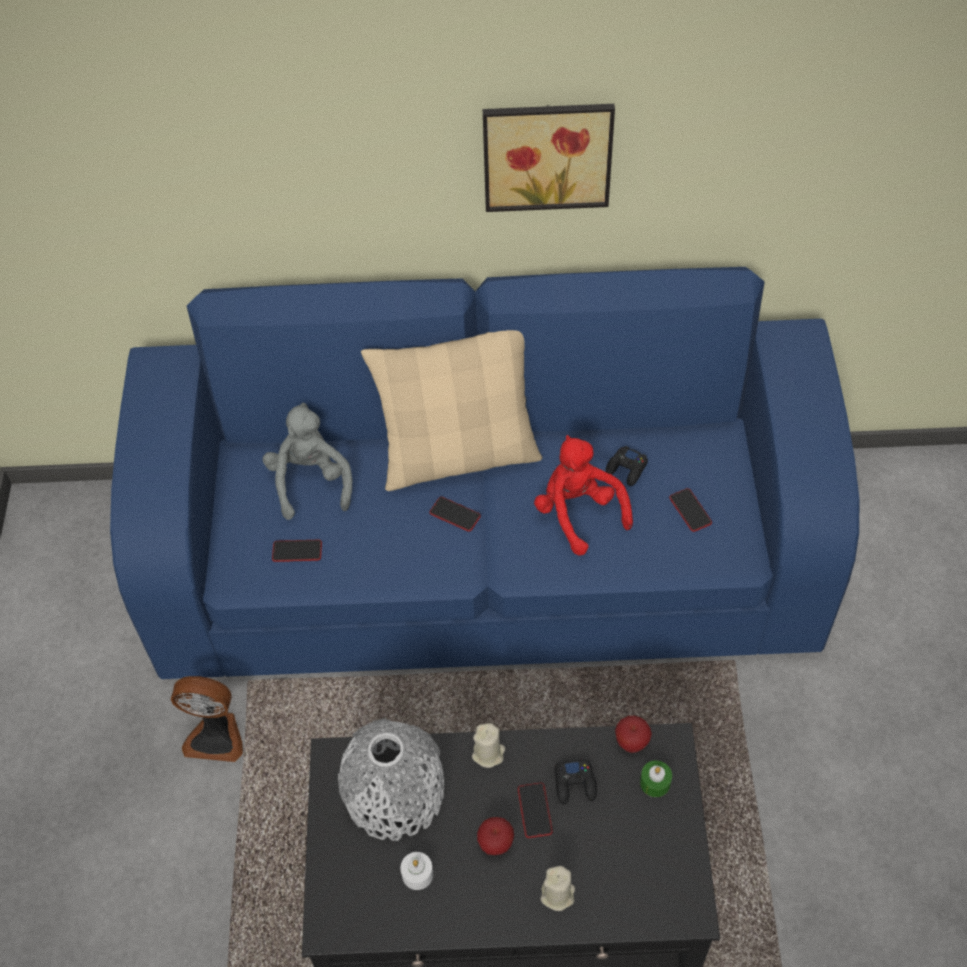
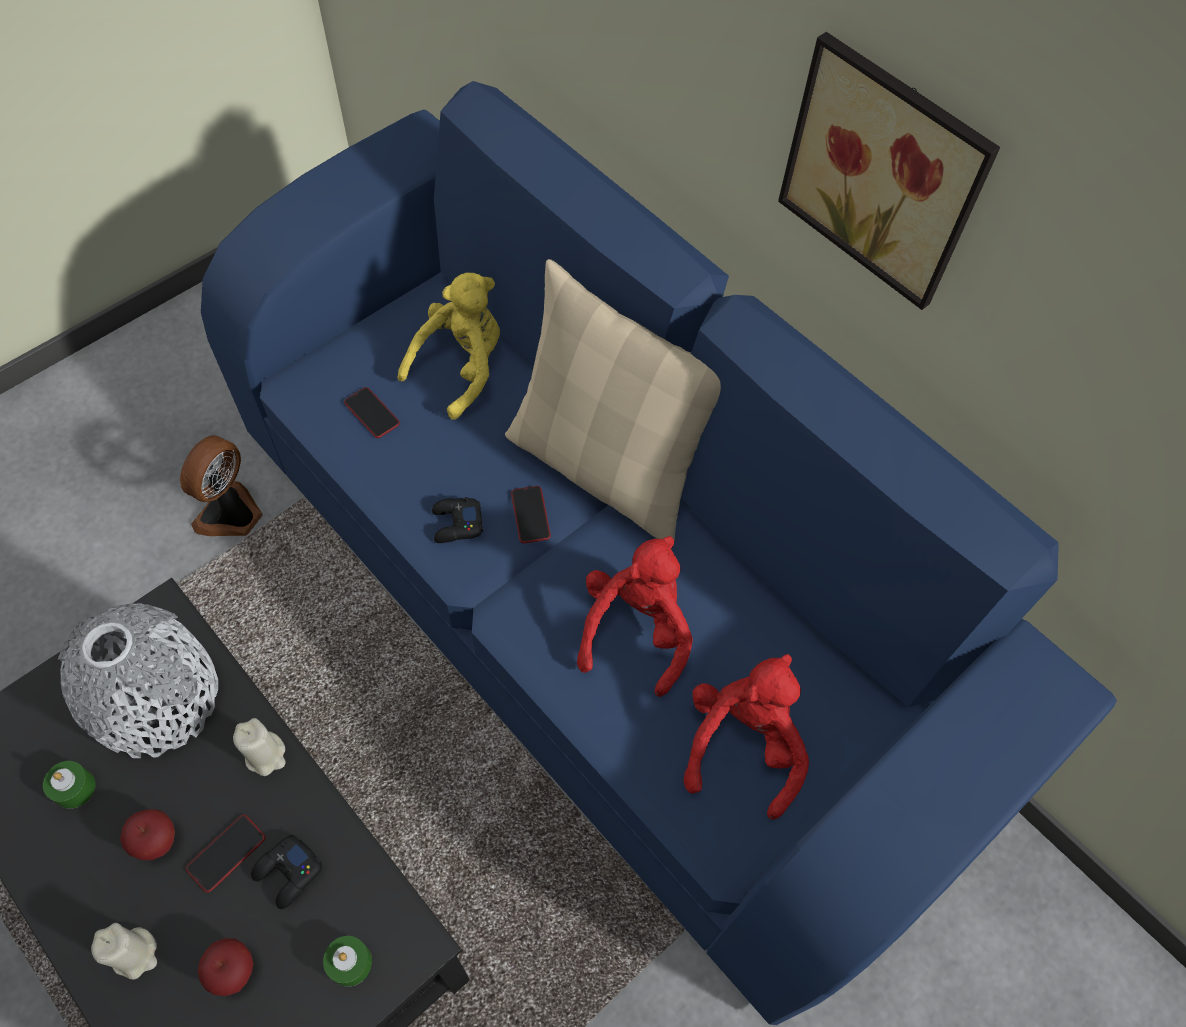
camera: 45 degrees right, 5 degrees up
(216, 735) = (232, 514): fan -> fan turned 60 degrees clockwise
(311, 481) = (461, 367): grey plush toy -> yellow plush toy
(417, 874) = (74, 788): white candle -> green candle
(626, 469) = (737, 637): black game controller -> black game controller (456, 524)
(631, 743) = (384, 898): apple -> apple (234, 971)
(690, 510) = (743, 744): phone -> red plush toy

